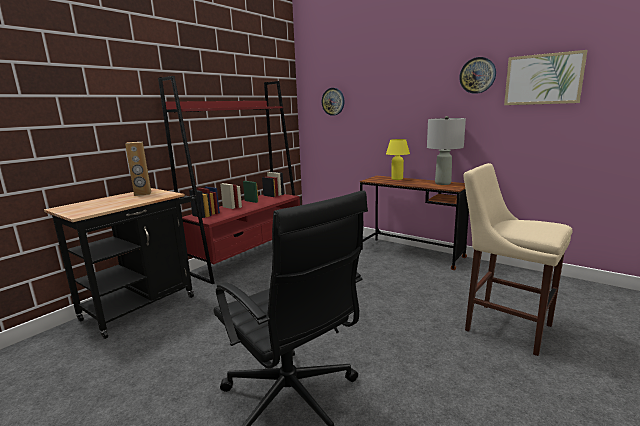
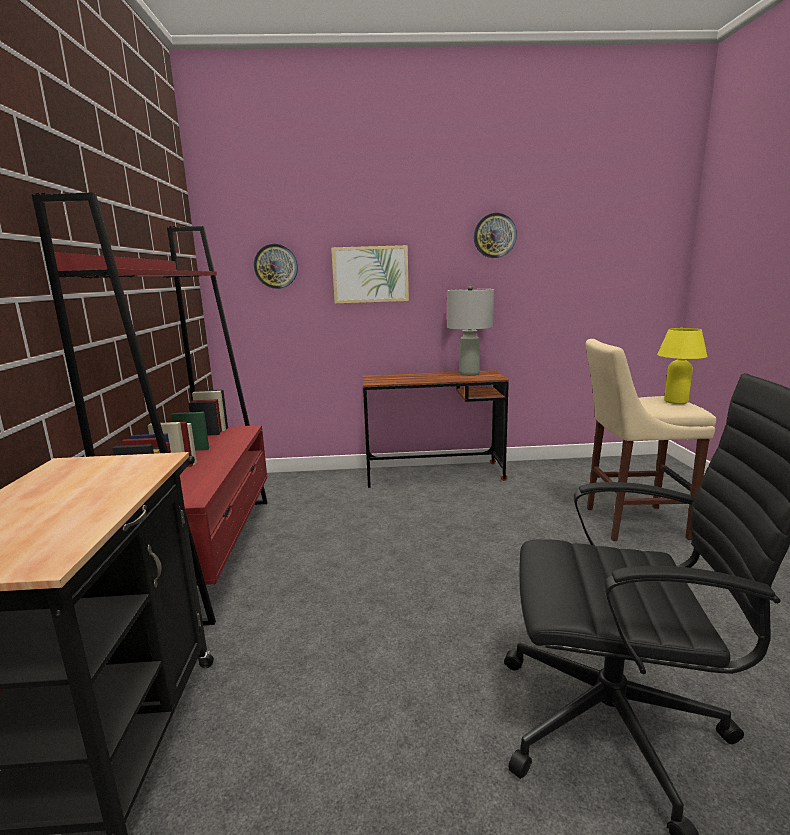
camera: 40 degrees left, 0 degrees up
(143, 193) = (75, 473): brown speaker -> none
(397, 179) = (404, 376): yellow table lamp -> yellow table lamp (675, 402)
(543, 79) = (564, 244): picture -> picture (370, 274)

